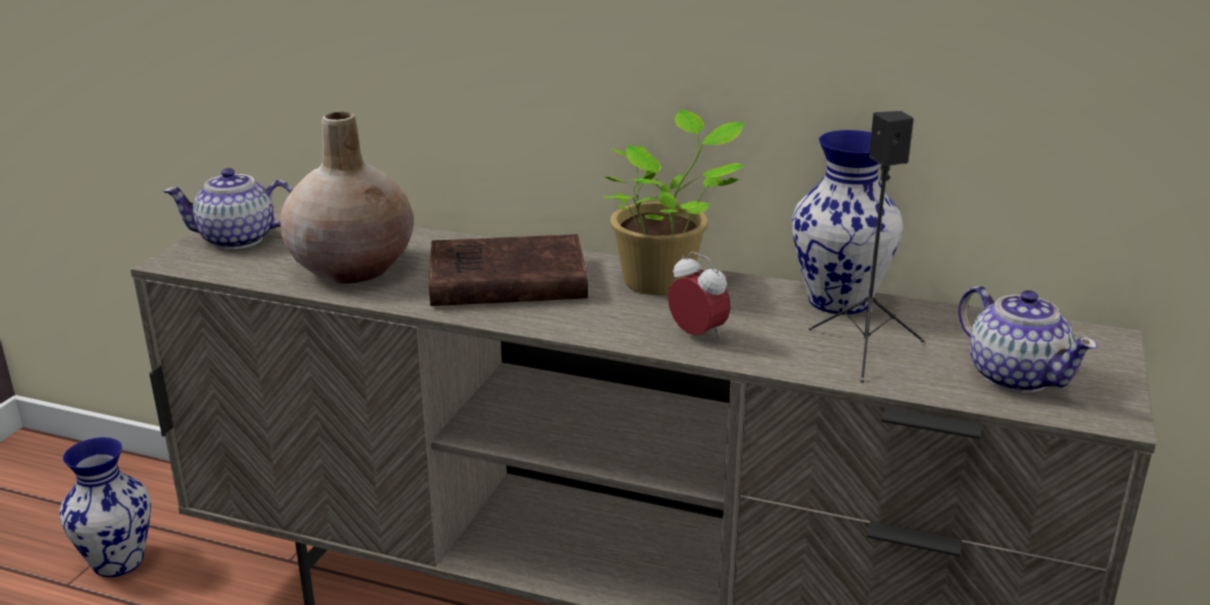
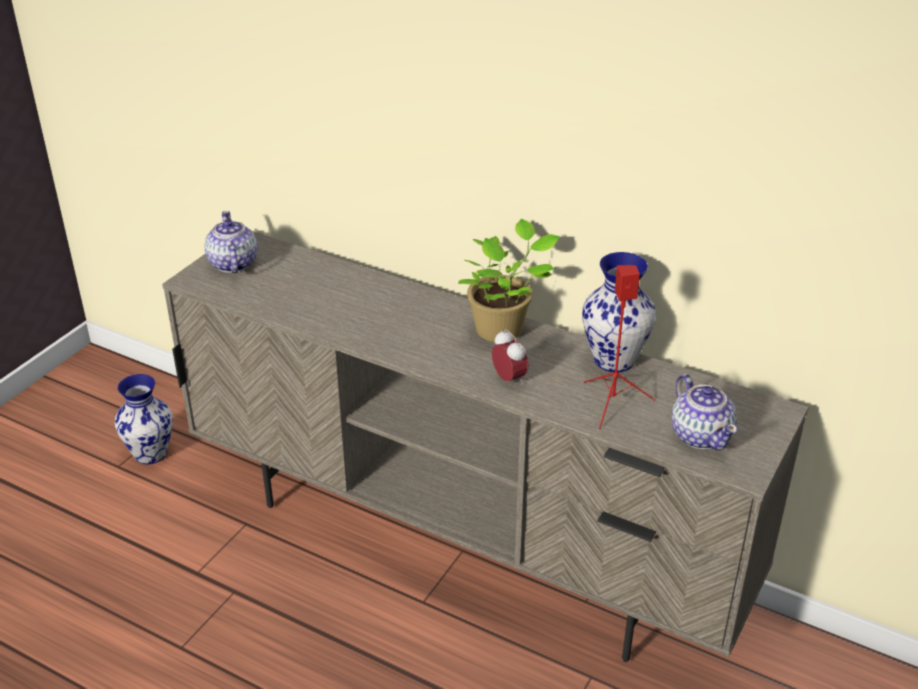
camera: 10 degrees right, 10 degrees up
(238, 239) = (232, 264): teapot -> teapot turned 75 degrees clockwise
(353, 268) = (302, 297): beige vase -> none
(502, 281) = (396, 319): brown book -> none
(865, 350) = (613, 404): black speaker -> red speaker

